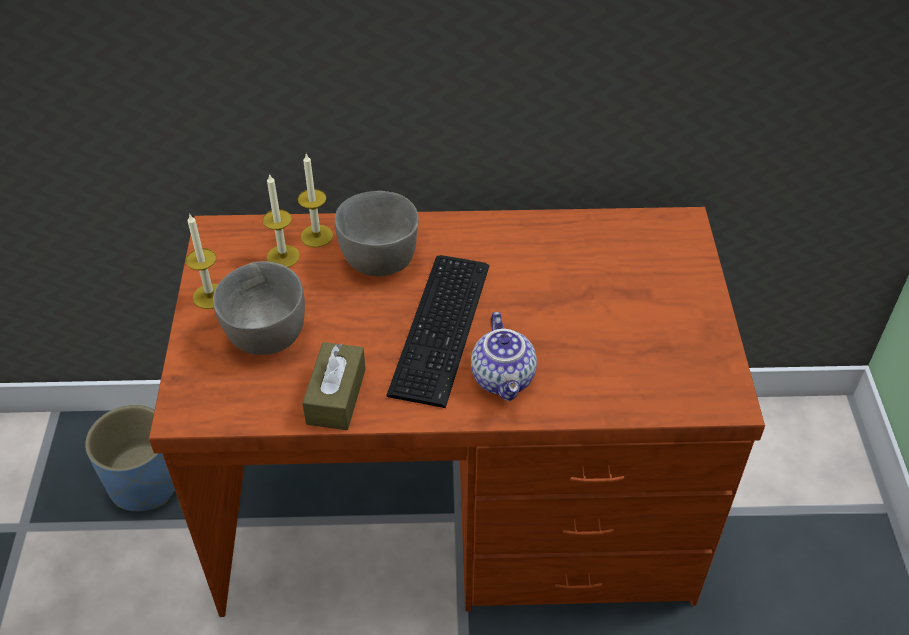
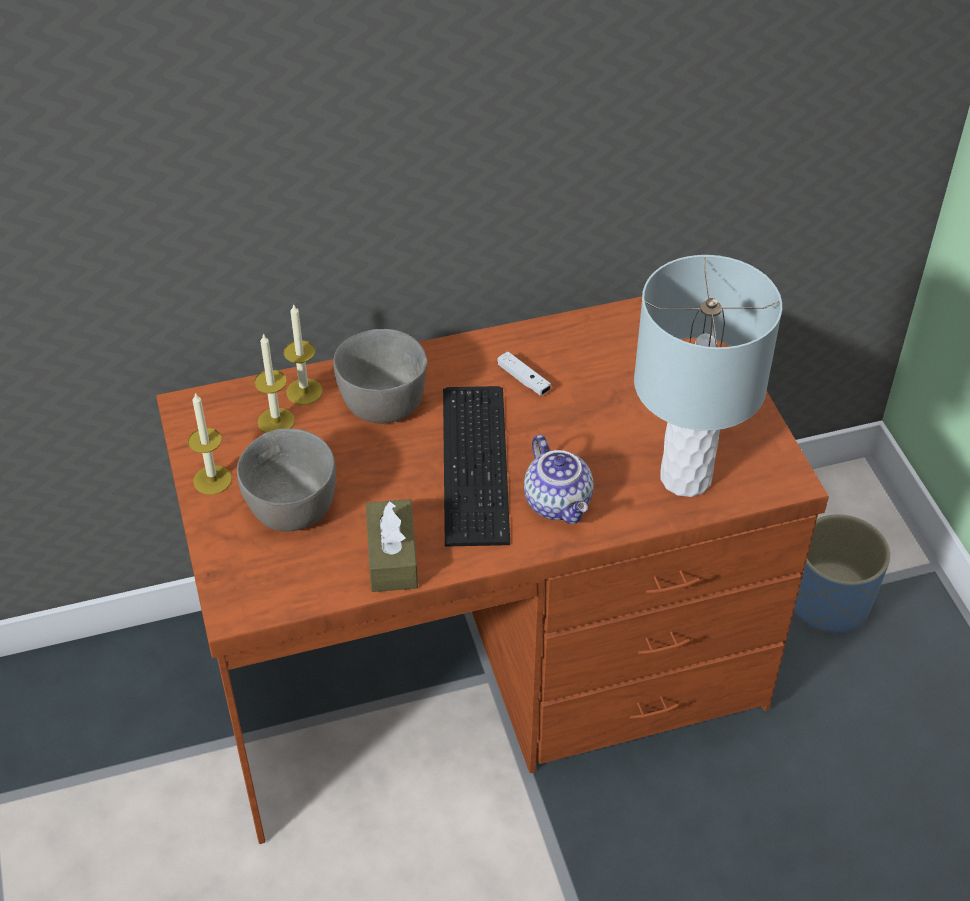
camera: 15 degrees left, 0 degrees up
(144, 483) = (117, 719): blue planter -> blue planter (828, 603)
(511, 261) = (523, 379): none -> white game controller
(629, 379) = (684, 478): none -> grey table lamp

